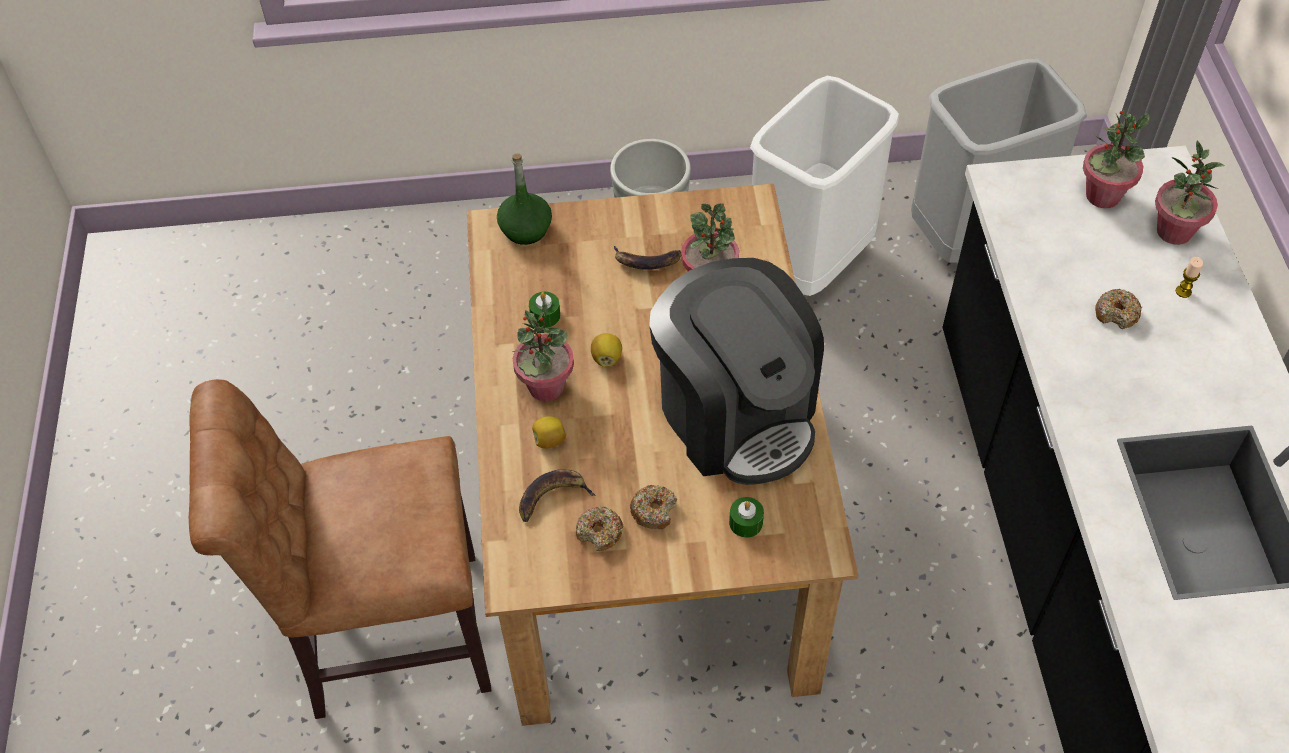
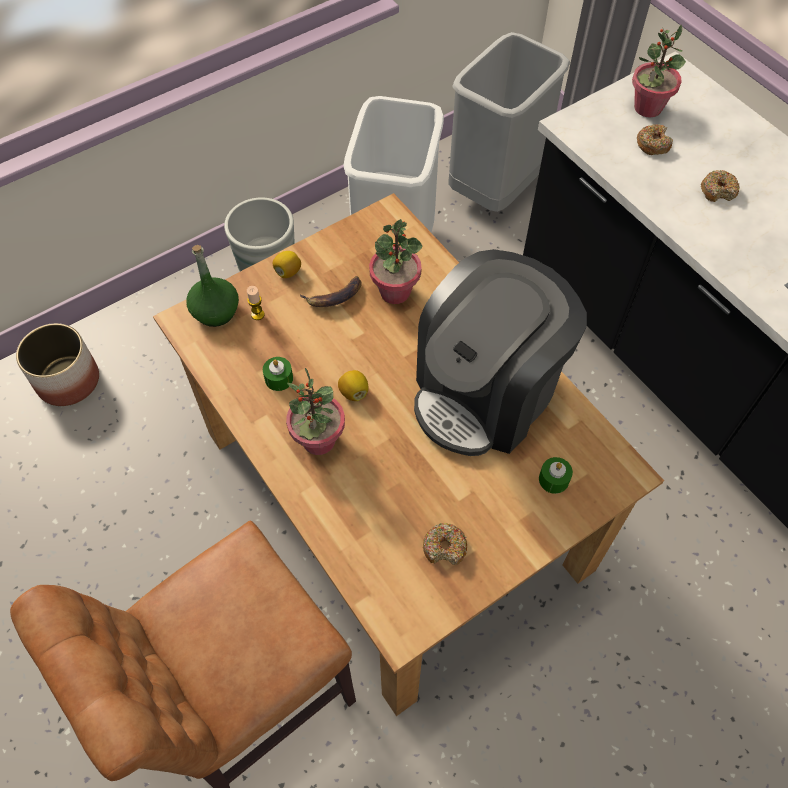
camera: 30 degrees left, 5 degrees up
(396, 258) = (68, 380): none -> planter
(549, 440) = (351, 486): lemon -> lemon (288, 272)
(552, 497) = (385, 535): banana -> none
(654, 510) = (476, 505): donut -> donut (652, 144)
(735, 414) = (486, 392): coffee machine -> coffee machine turned 105 degrees clockwise
(1174, 232) = (712, 115): potted plant -> none
(1183, 291) = (748, 156): candle -> candle (257, 314)

